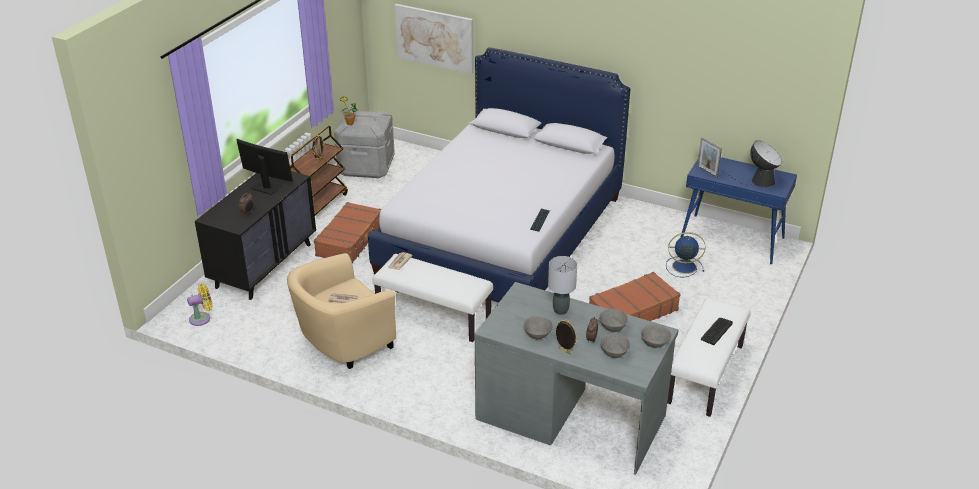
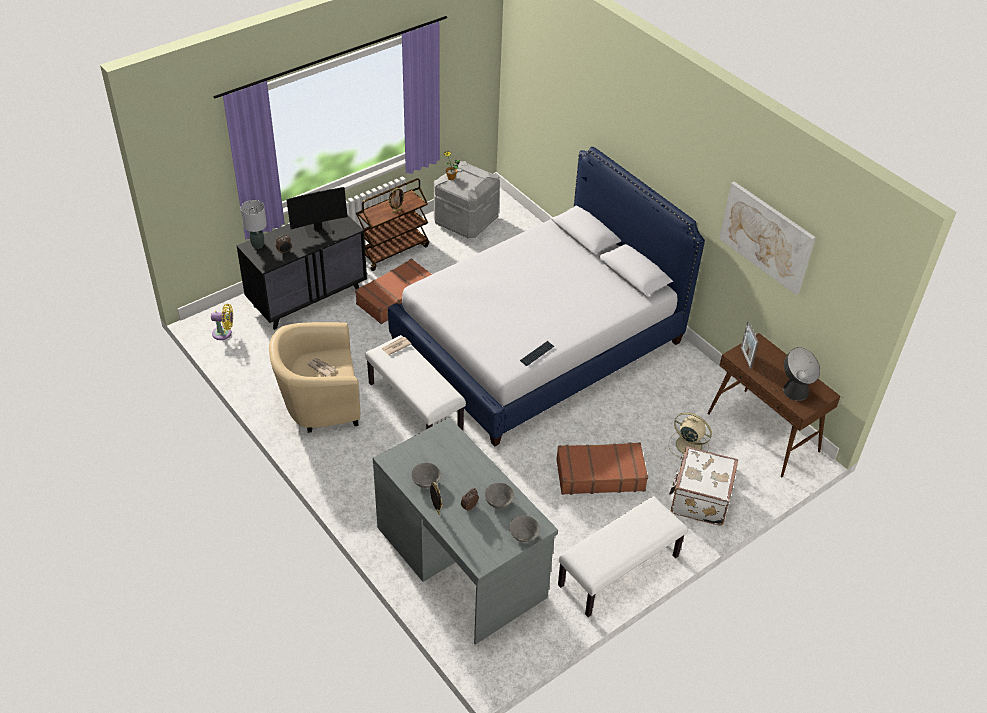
camera: 25 degrees right, 10 degrees up
(266, 187) = (318, 230): monitor -> monitor turned 105 degrees clockwise
(434, 38) = (553, 117): picture -> picture (766, 237)
(560, 310) = (465, 465): grey table lamp -> grey table lamp (257, 245)
(614, 353) = (478, 530): grey bowl -> none
(683, 266) = (687, 445): blue fan -> beige fan
(716, 331) = (630, 538): keyboard -> none
(723, 300) = (699, 499): none -> white suitcase
(732, 239) = (763, 433): blue console table -> brown console table

